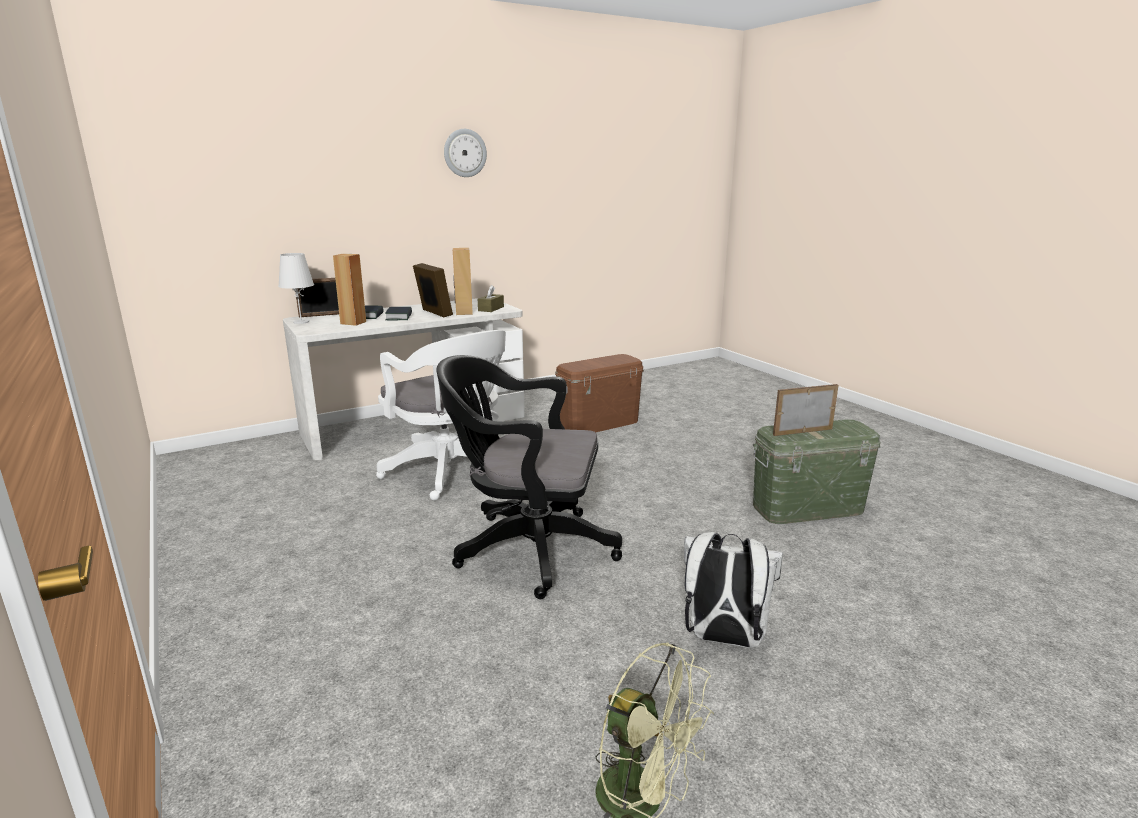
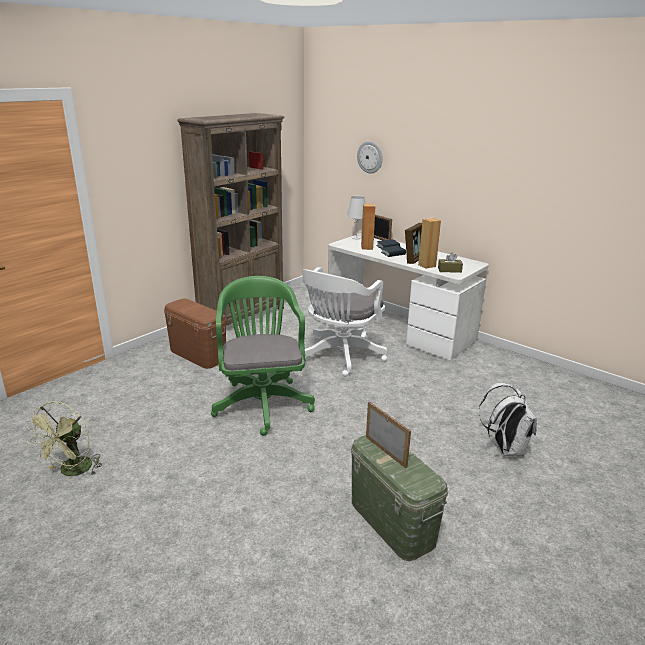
camera: 70 degrees right, 5 degrees up
(205, 528) = (242, 316): none -> brown bookcase
(464, 153) = (493, 147): wall clock -> wall clock (370, 157)
(527, 549) = (262, 402): black office chair -> green office chair
(598, 424) = (472, 393): brown storage box -> brown storage box (197, 354)
(723, 639) = (192, 486): white backpack -> white backpack (505, 448)

